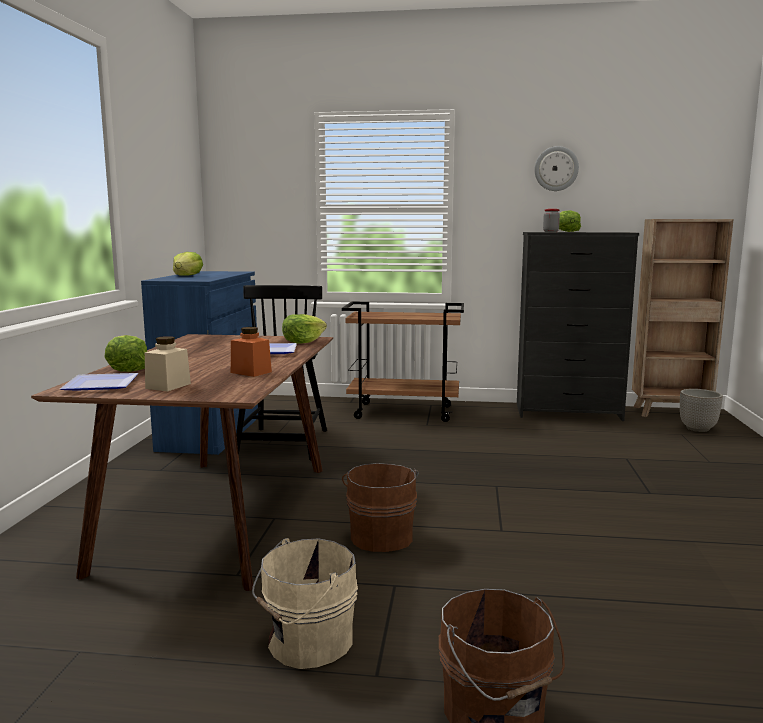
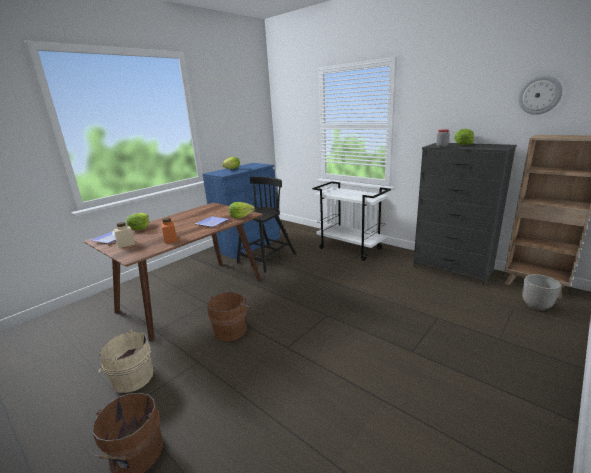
camera: 35 degrees right, 10 degrees up
(405, 412) = (350, 248): brown cart -> white cart
(556, 168) = (465, 95): wall clock -> wall clock (539, 95)

